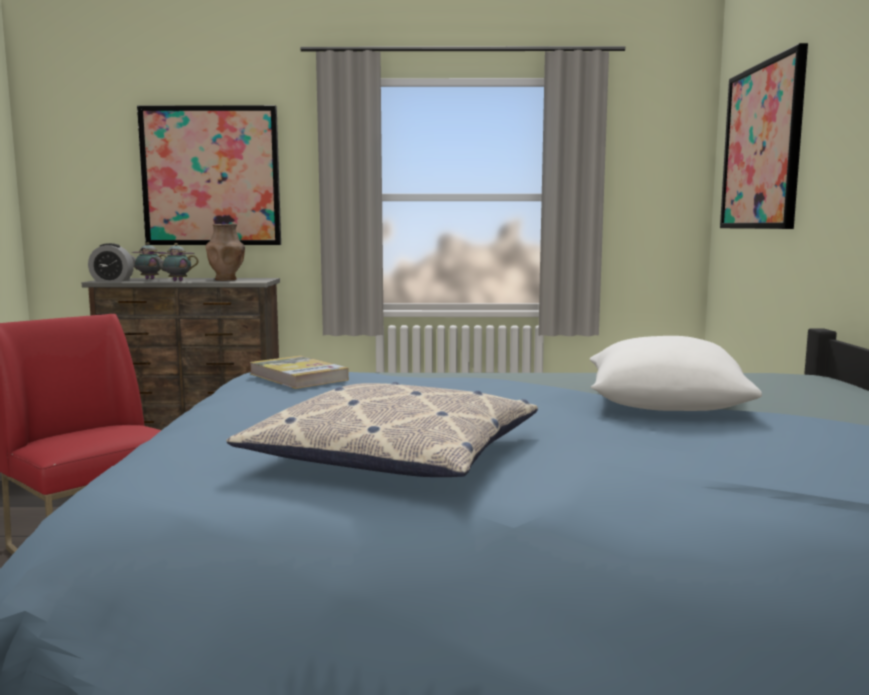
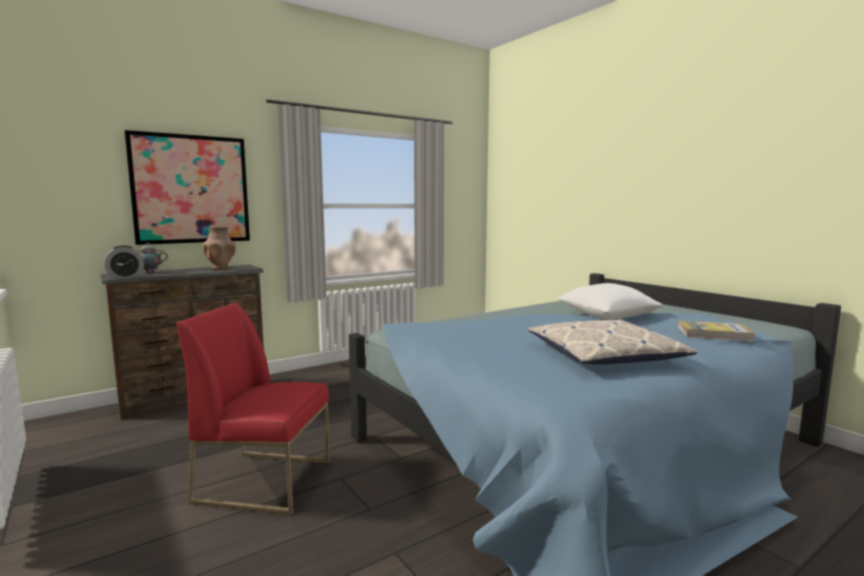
camera: 35 degrees left, 0 degrees up
(176, 281) = (185, 272): teapot -> none
(298, 377) = (429, 328): book -> book (714, 334)
(762, 147) = (531, 183): picture -> none

